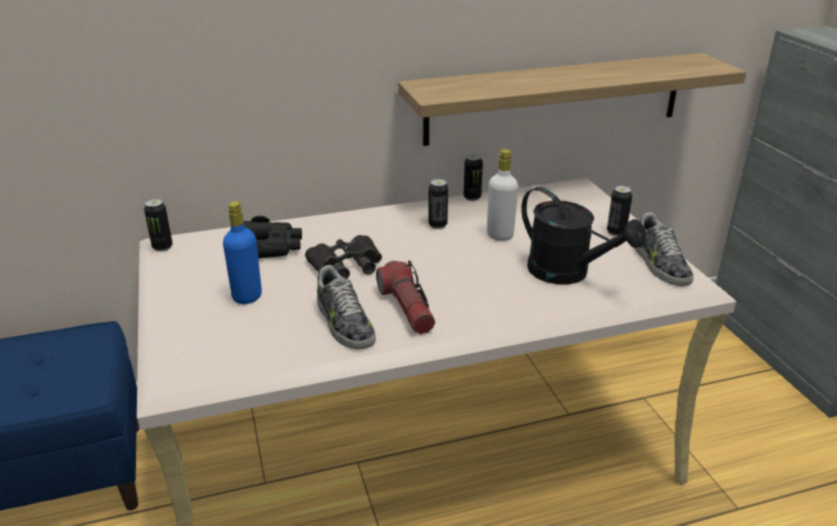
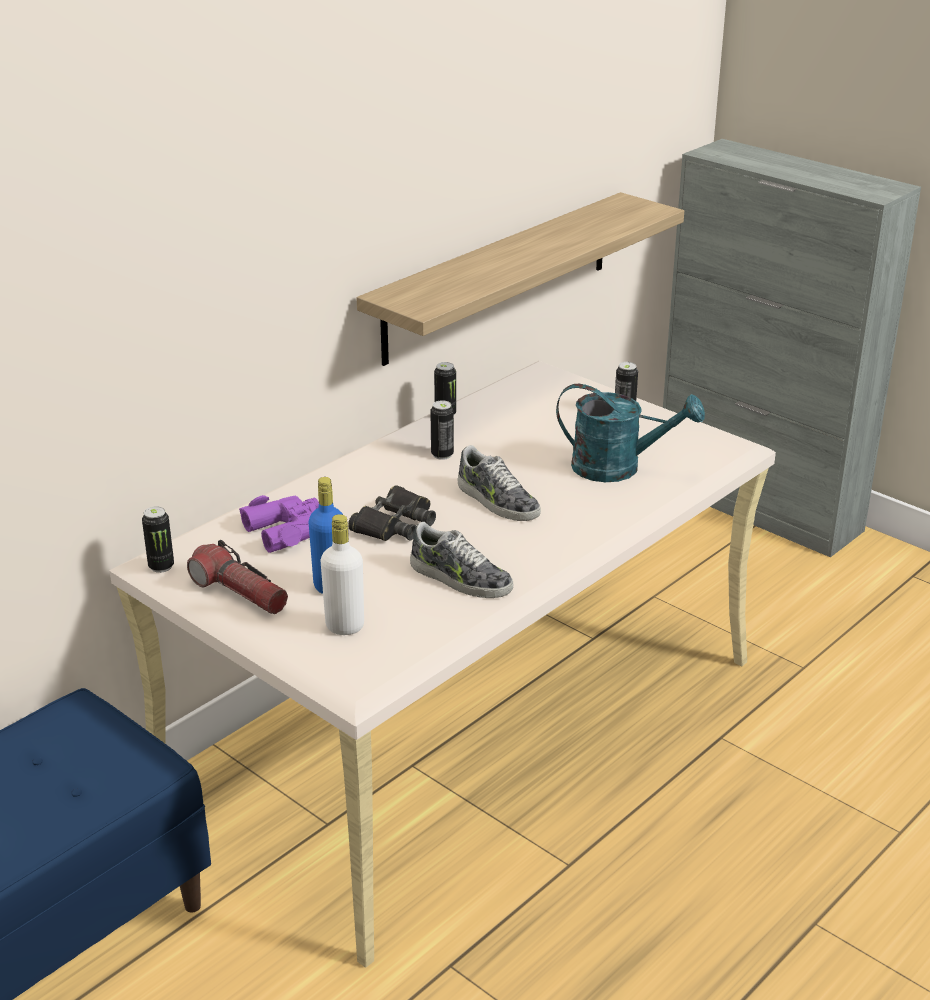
camera: 30 degrees left, 0 degrees up
(270, 247) = (289, 530): black binoculars -> purple binoculars
(407, 307) = (504, 546): flashlight -> flashlight (239, 592)
(500, 235) = (517, 448): white bottle -> white bottle (345, 626)
(568, 273) = (618, 468): black watering can -> turquoise watering can
(659, 264) = (690, 435): shoe -> shoe (497, 501)

